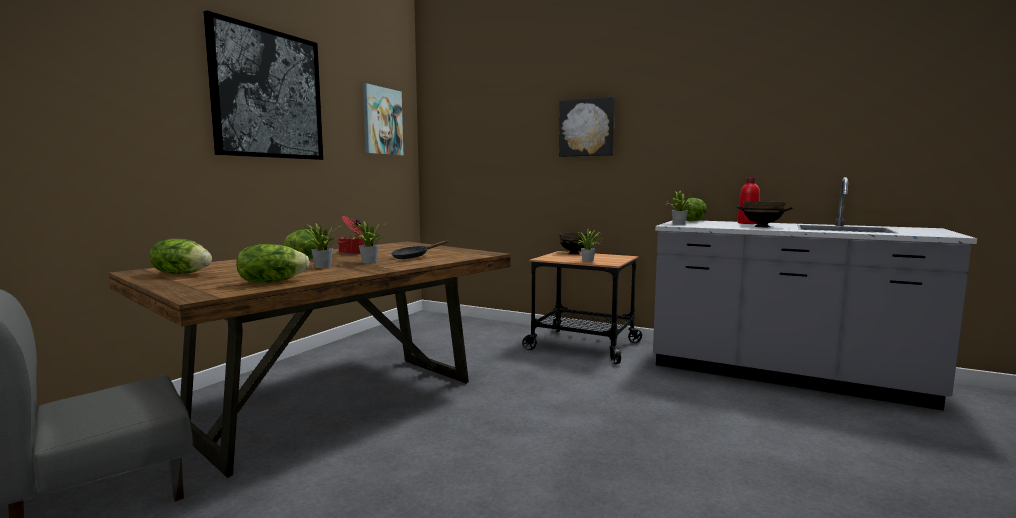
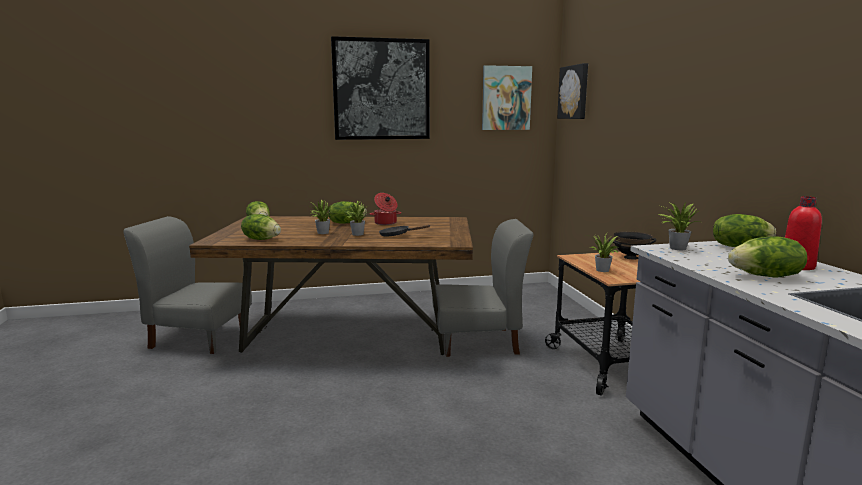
camera: 50 degrees right, 5 degrees up
(470, 364) = (478, 342): none -> grey chair
(587, 128) = (672, 105): picture -> picture (574, 92)
(762, 226) = (766, 276): black bowl -> lettuce

